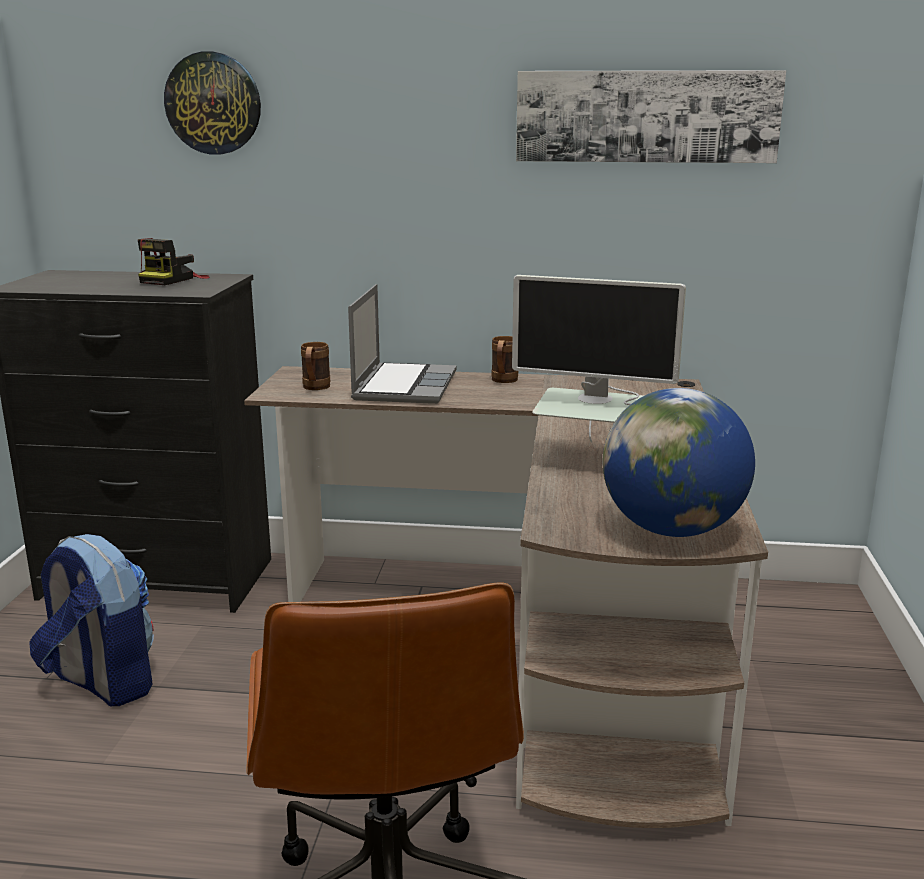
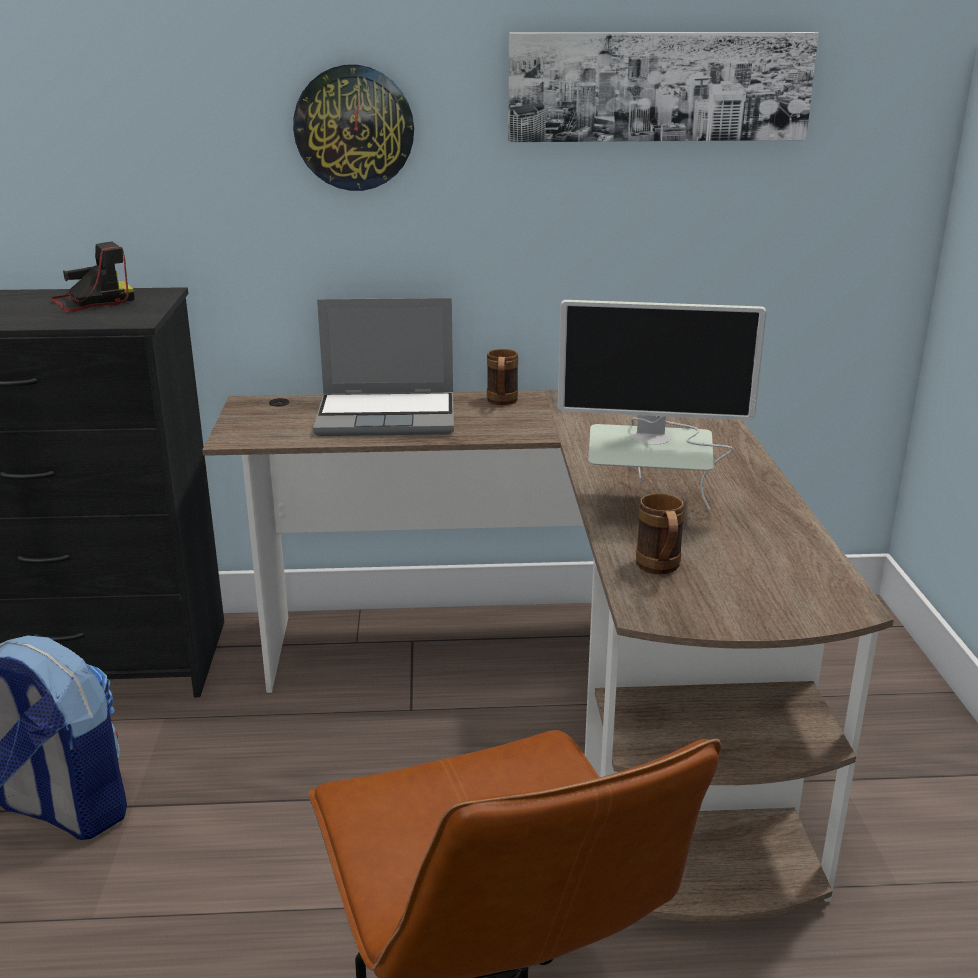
camera: 10 degrees left, 5 degrees up
(173, 280) = (91, 302): camera -> camera turned 135 degrees counterclockwise
(213, 103) = (124, 73): wall clock -> wall clock (354, 128)
(314, 388) = (282, 427): brown mug -> brown mug (660, 569)
(404, 386) = (388, 416): laptop -> laptop turned 90 degrees clockwise
(672, 529) = (779, 598): globe -> none

